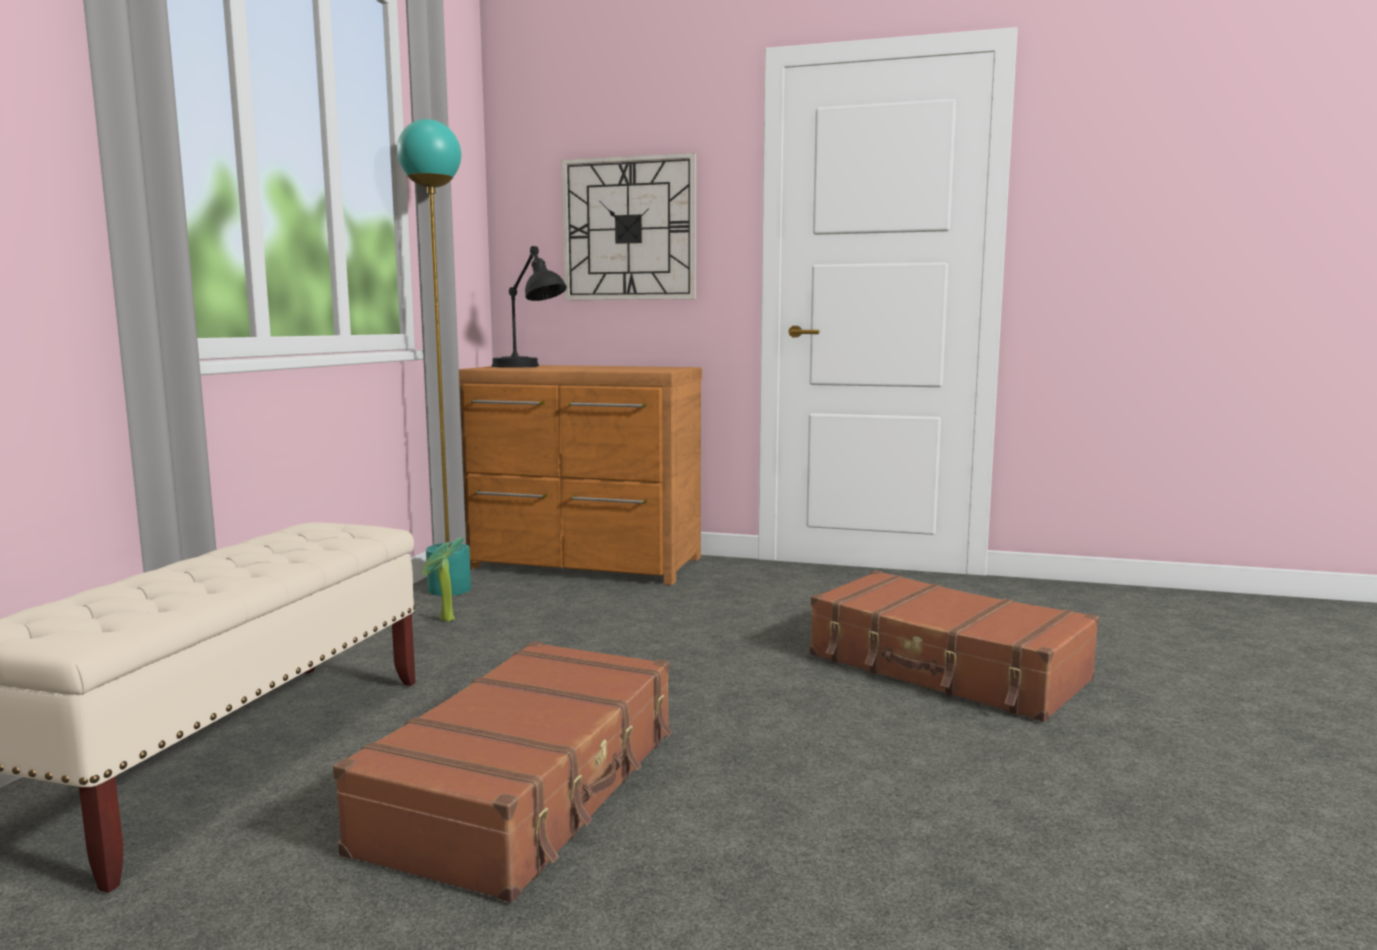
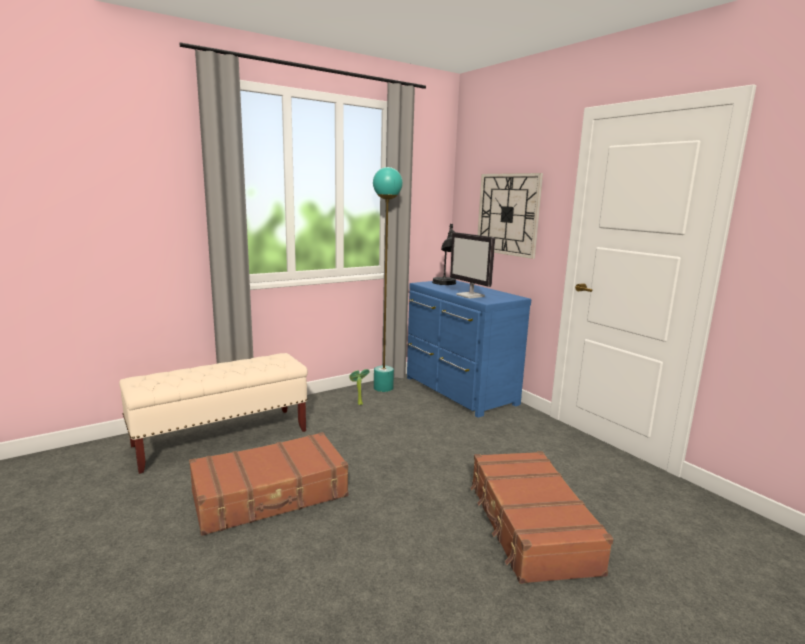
camera: 40 degrees right, 5 degrees up
(585, 564) = (458, 391): brown dresser -> blue dresser
(615, 369) = (471, 296): none -> monitor

